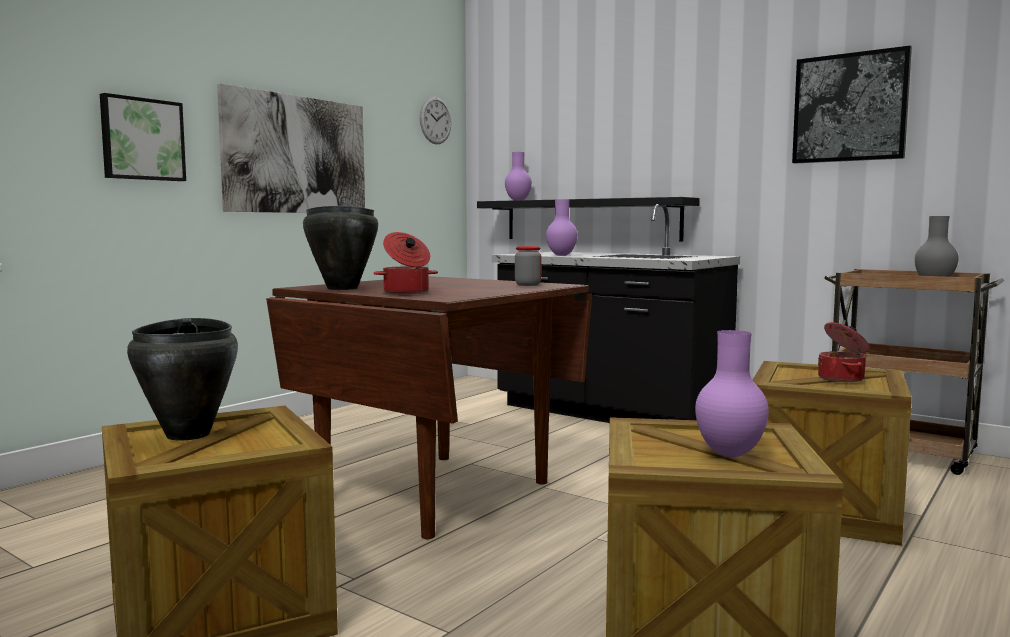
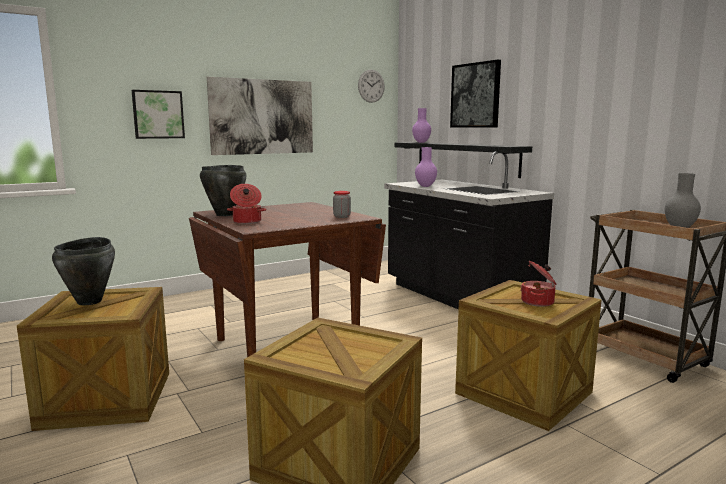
camera: 20 degrees right, 5 degrees up
(729, 454) = (337, 356): purple vase -> none
(850, 108) = (637, 79): picture -> picture (475, 95)

